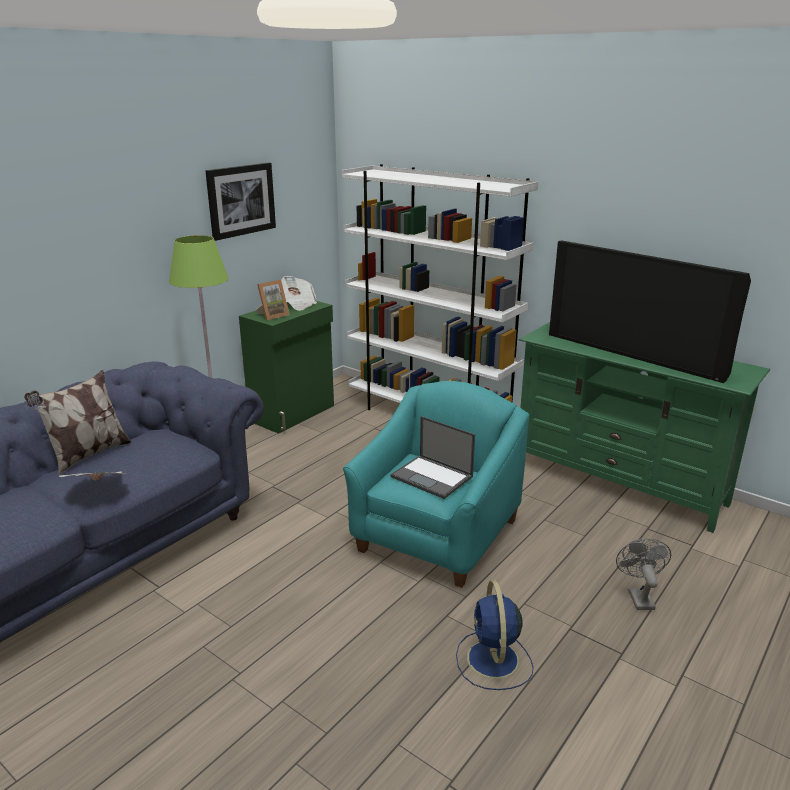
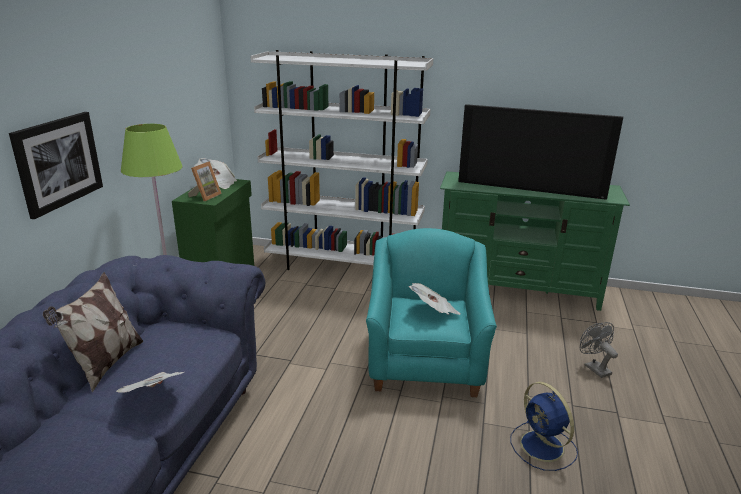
camera: 25 degrees left, 0 degrees up
(241, 200) = (162, 88): picture -> picture (58, 162)
(433, 477) = (434, 311): laptop -> newspaper

